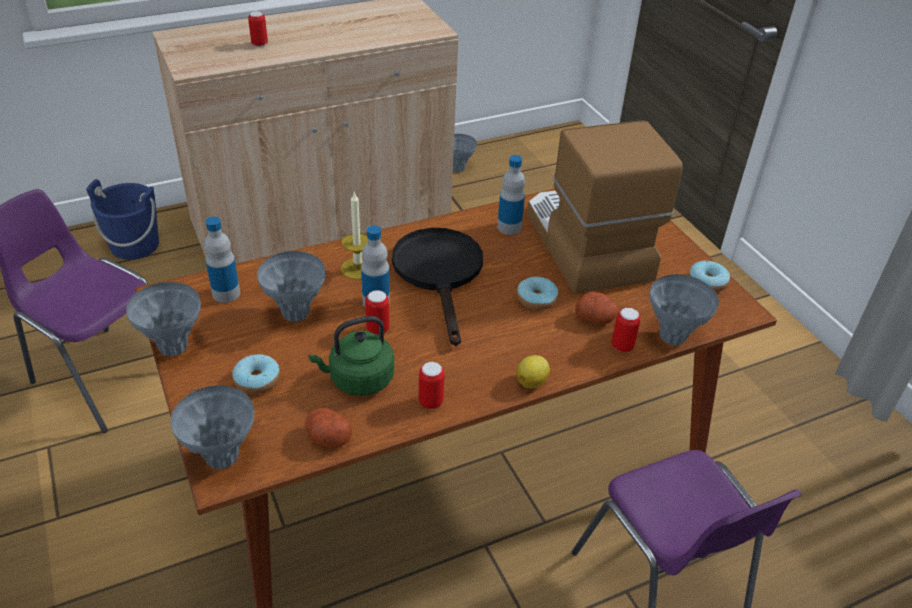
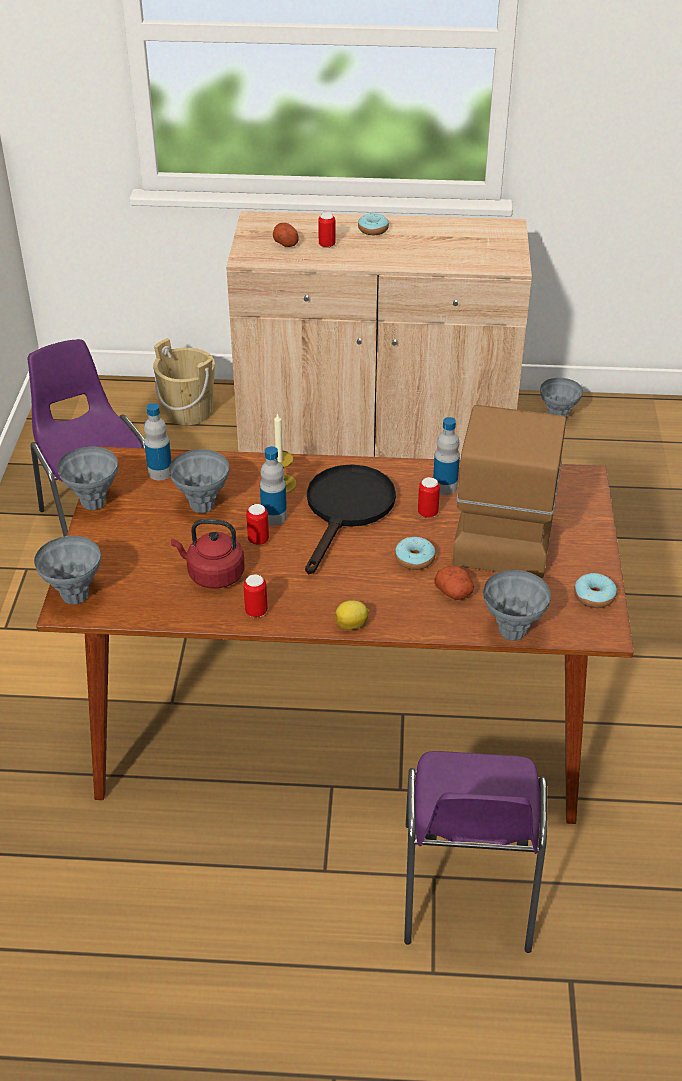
camera: 30 degrees right, 0 degrees up
(135, 245) = (188, 411): blue bucket -> beige bucket
(257, 380) = (137, 549): donut -> donut (373, 230)
(327, 437) = (159, 609): potato -> potato (285, 242)
(358, 380) = (213, 575): green kettle -> red kettle
(622, 346) = (457, 624): can -> can (427, 513)

